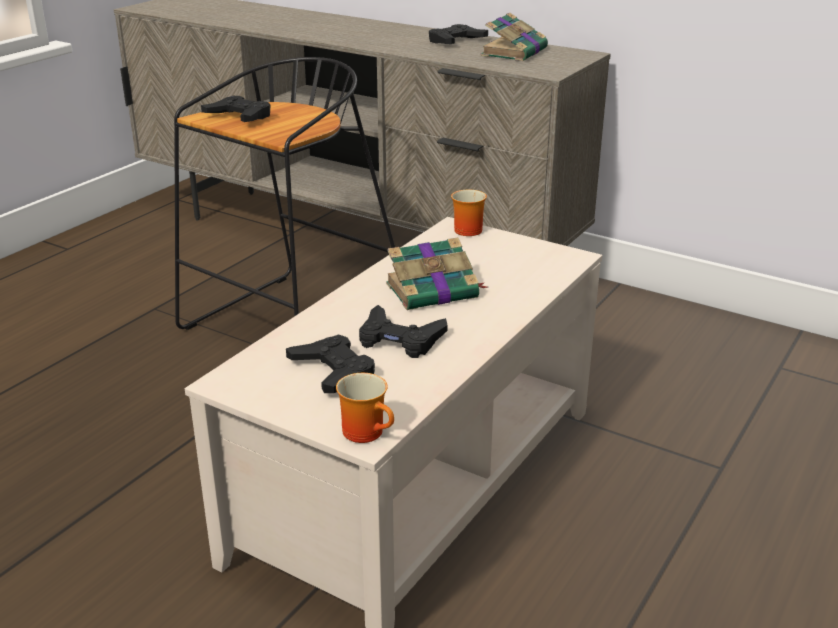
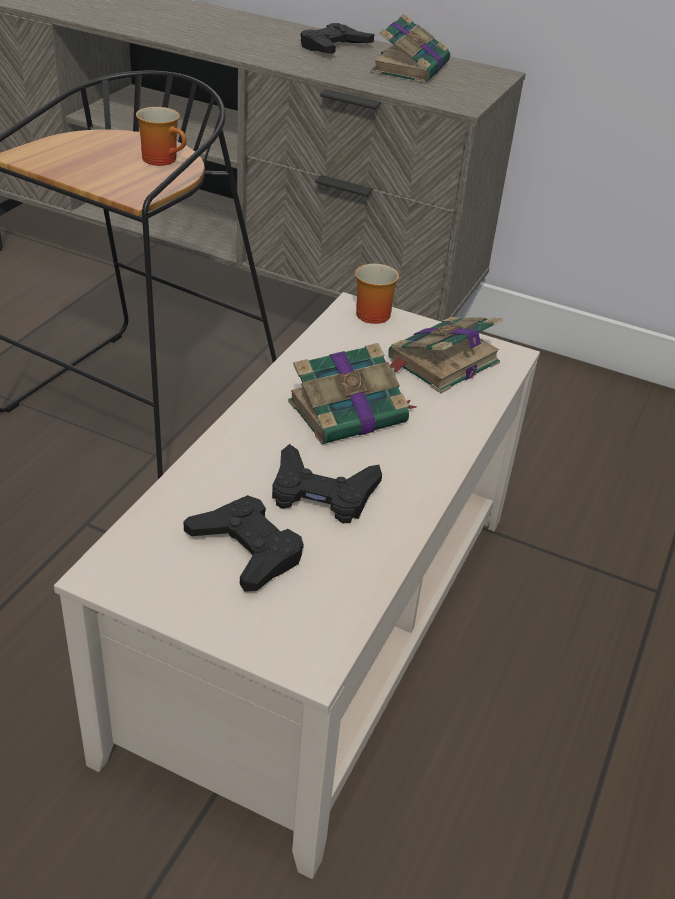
camera: 10 degrees left, 10 degrees up
(239, 116) = (71, 156): black game controller -> none
(368, 432) = (311, 651): mug -> mug (164, 159)
(517, 260) = (441, 362): none -> book

